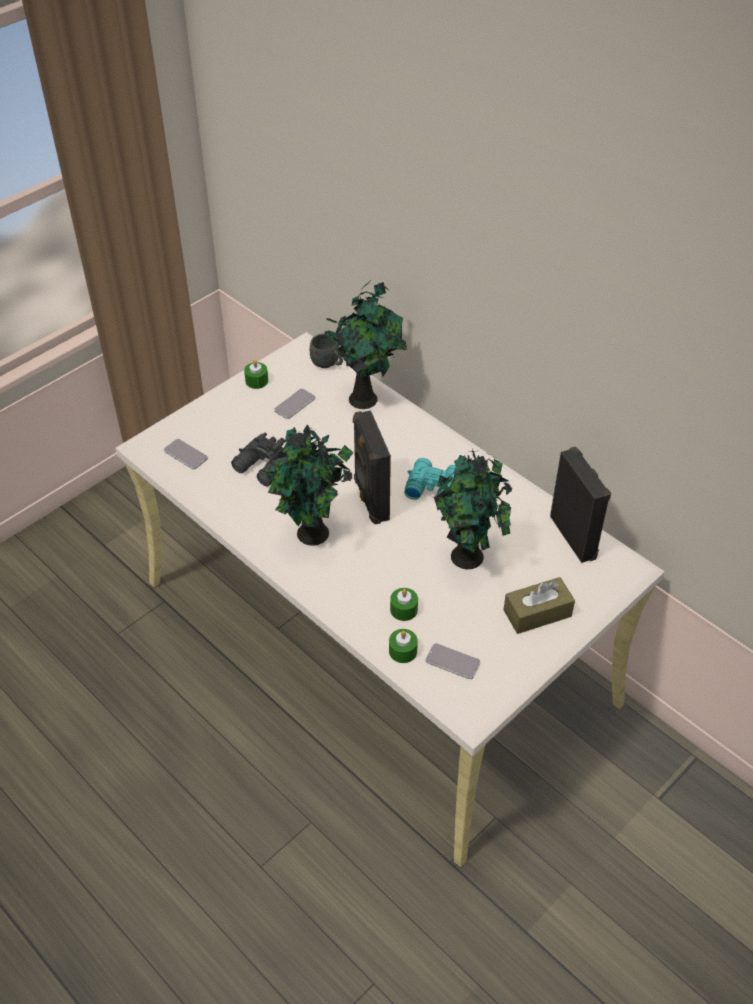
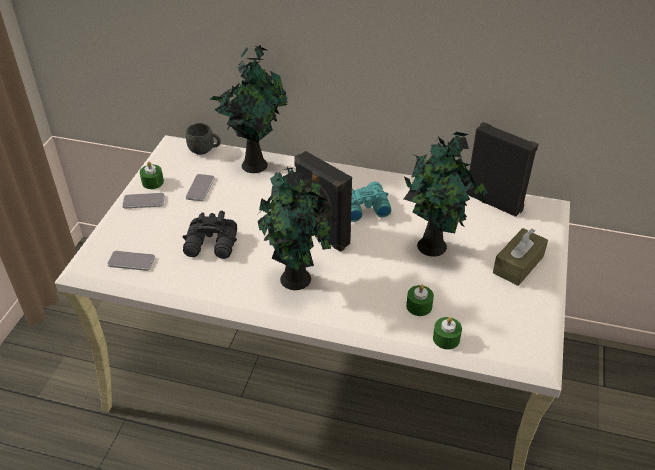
camera: 30 degrees left, 5 degrees down
(452, 662) = (490, 329): phone -> phone (143, 201)

